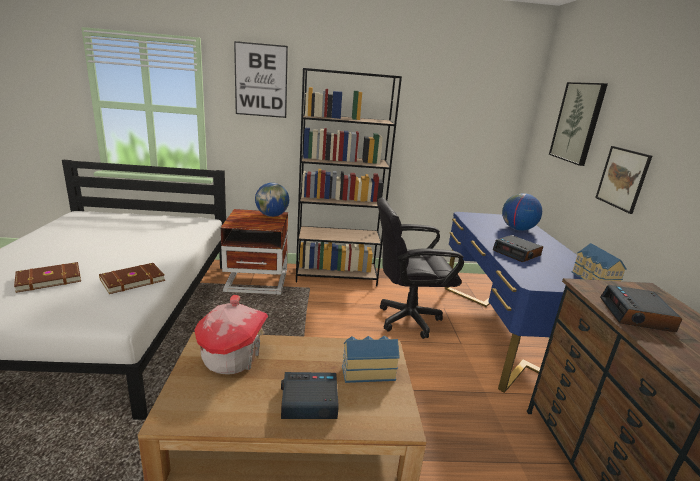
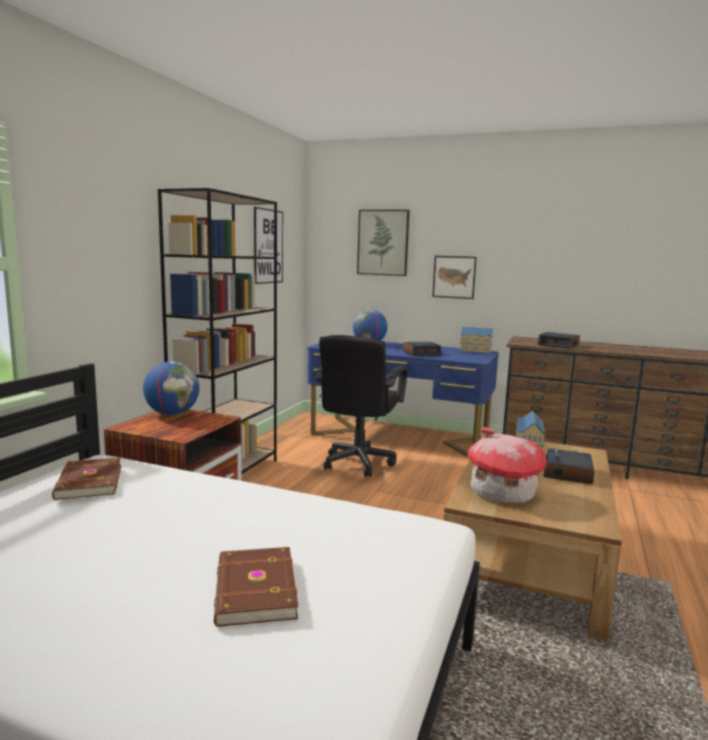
camera: 65 degrees left, 10 degrees down
(132, 280) = (311, 519): brown book -> brown book (87, 482)
(261, 80) = (100, 205): picture -> picture (268, 246)

